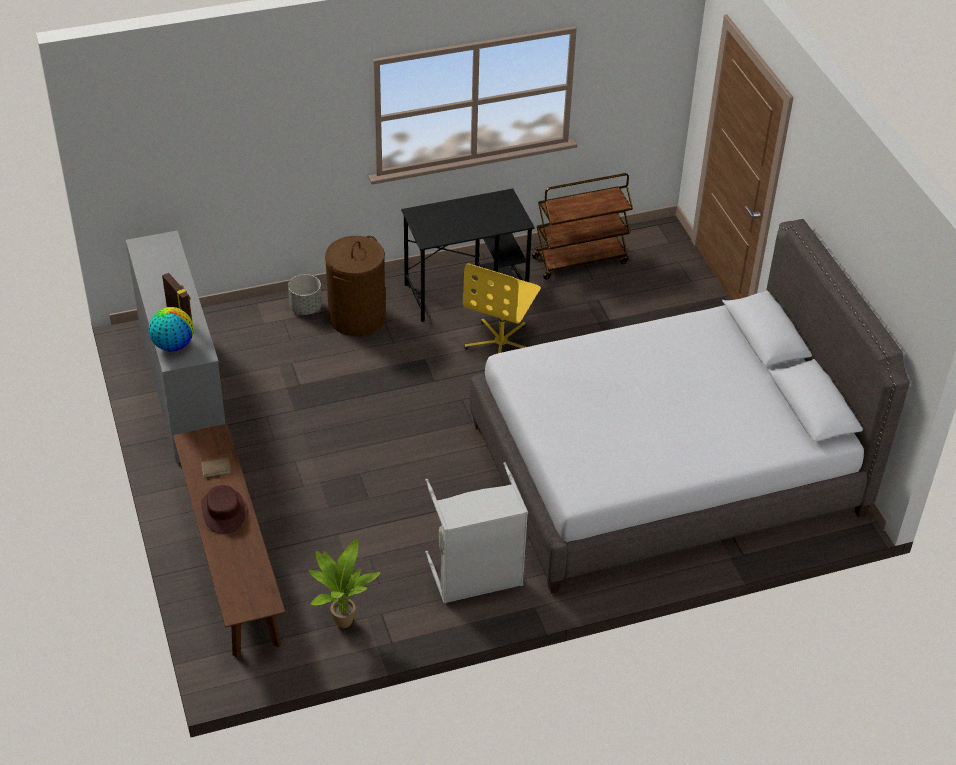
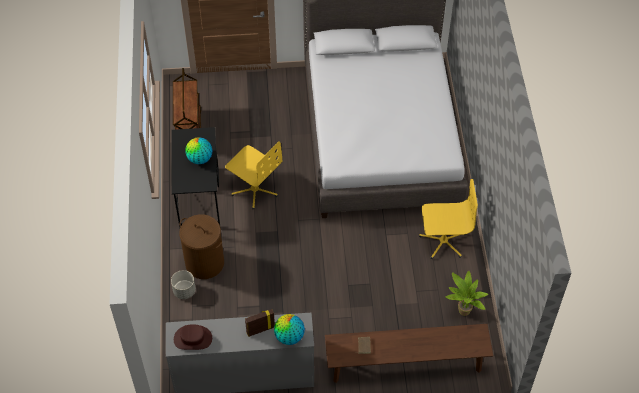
camera: 75 degrees left, 10 degrees up
(223, 511) = (402, 345): brown hat -> brown hat (193, 338)
(470, 223) = (199, 159): none -> globe
(476, 577) = (443, 241): grey laundry basket -> yellow office chair

